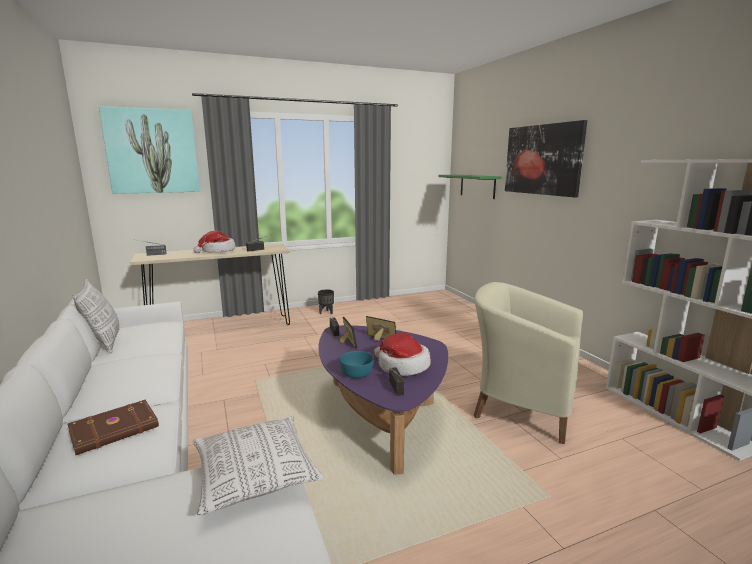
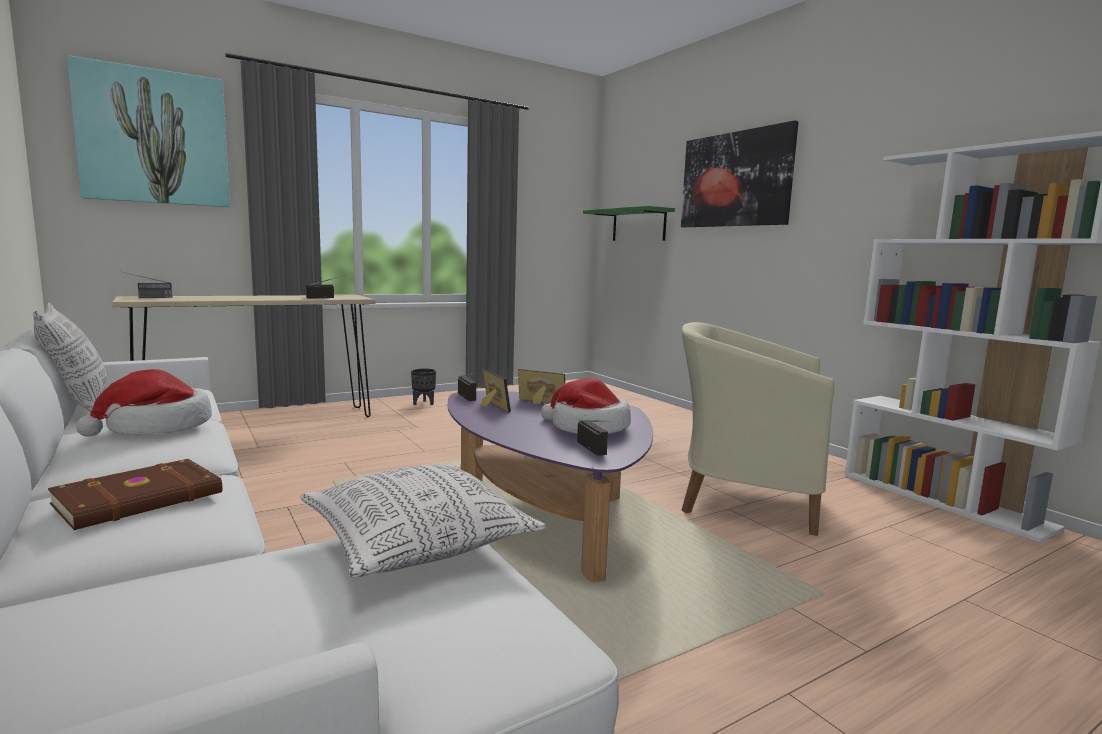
camera: 10 degrees left, 5 degrees down
(217, 251) = (258, 297): hat -> hat (156, 427)
(357, 373) = (525, 436): turquoise bowl -> none

